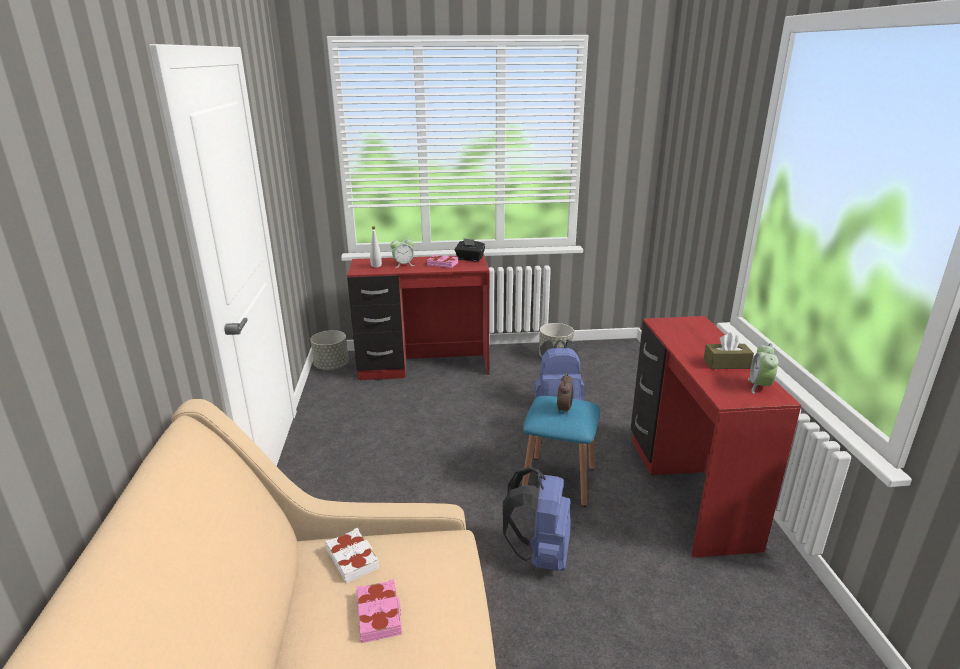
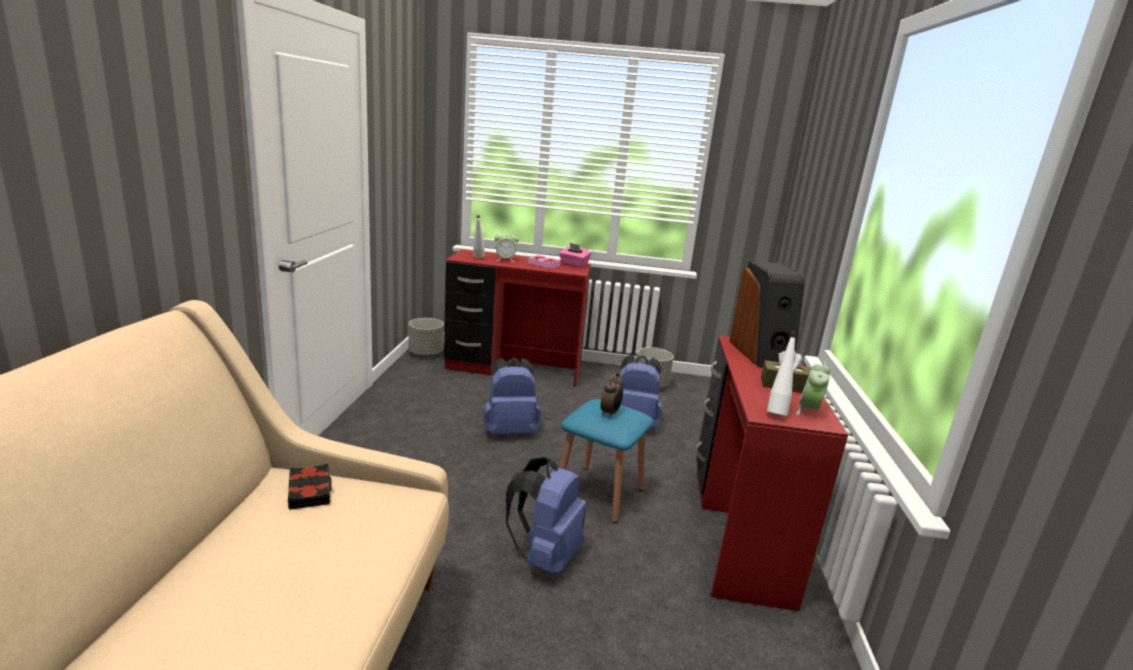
camera: 10 degrees right, 5 degrees down
(353, 559) = (310, 491): white book -> black book
(379, 614) = (302, 543): pink book -> none
(451, 434) = (509, 431): none -> blue backpack
(470, 259) = (573, 265): black tissue box -> pink tissue box
(689, 332) = (761, 354): none -> speaker
(735, 394) = (776, 411): none -> white bottle

